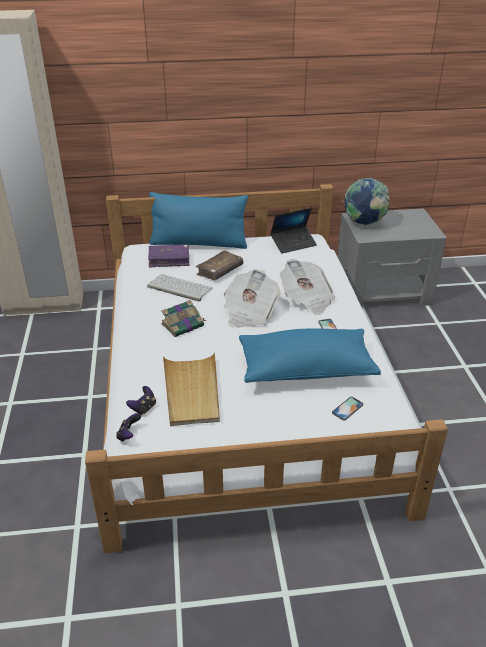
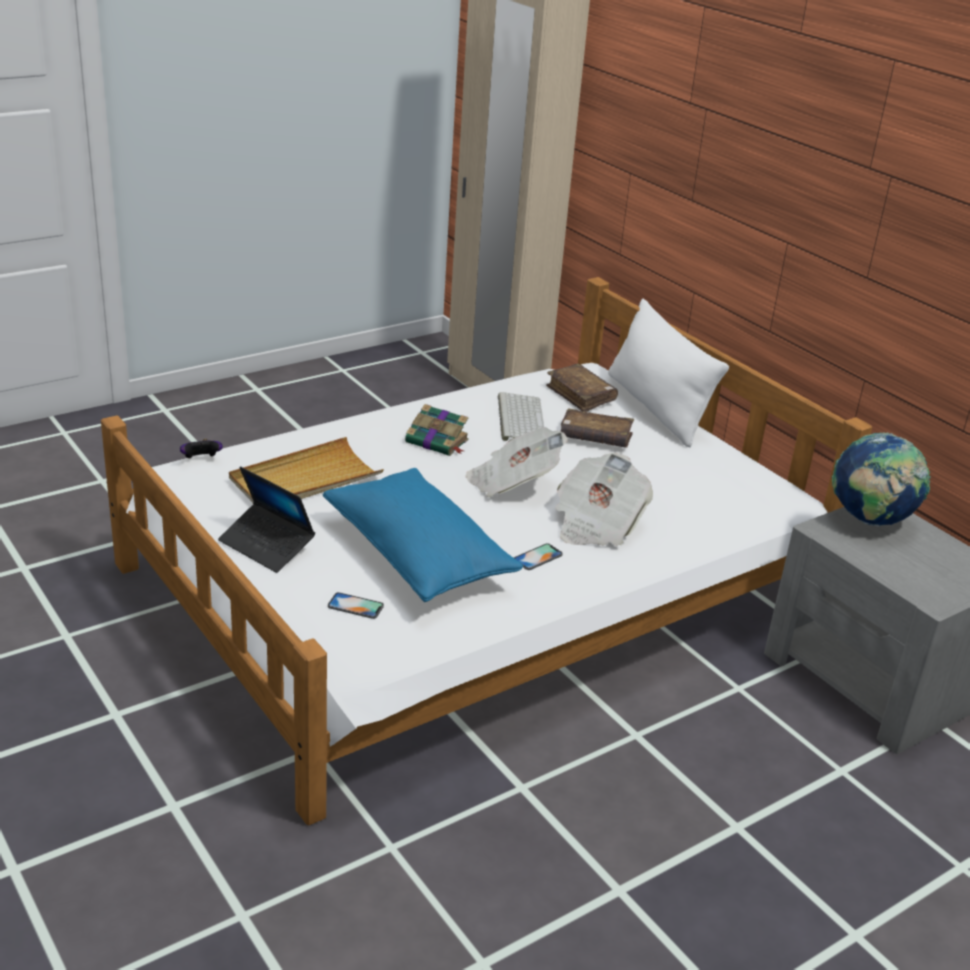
camera: 60 degrees right, 5 degrees down
(143, 408) = (252, 456): game controller -> none
(169, 260) = (580, 395): purple book -> brown book
(199, 243) = (656, 408): blue pillow -> white pillow
(293, 243) = (749, 482): laptop -> laptop (266, 545)

